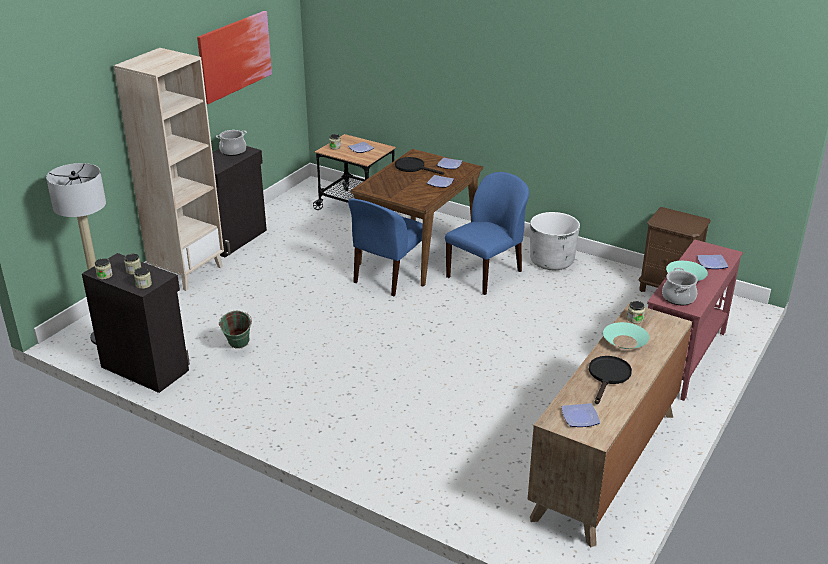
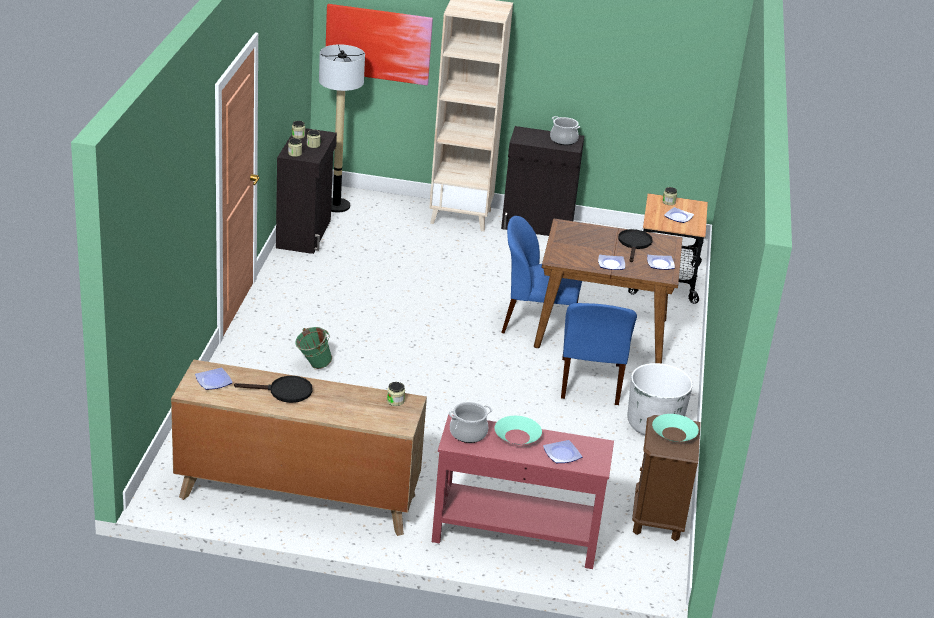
camera: 65 degrees right, 0 degrees up
(234, 56) = (618, 54): picture -> picture (378, 43)
(238, 347) = (360, 268): green bucket -> green bucket (313, 365)
(485, 274) = (590, 383): blue chair -> blue chair turned 75 degrees clockwise
(624, 342) = (349, 397): turquoise bowl -> turquoise bowl (673, 434)

